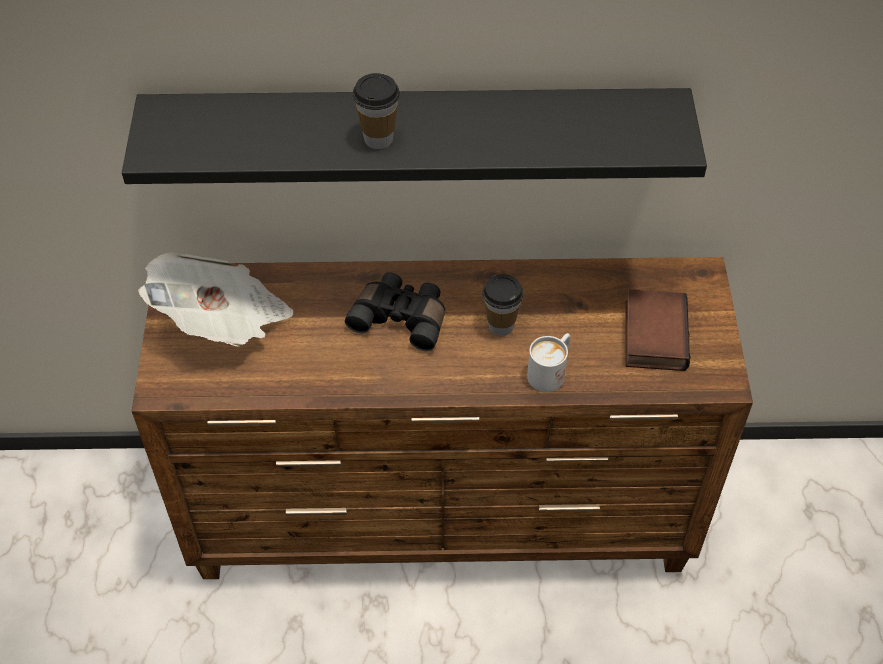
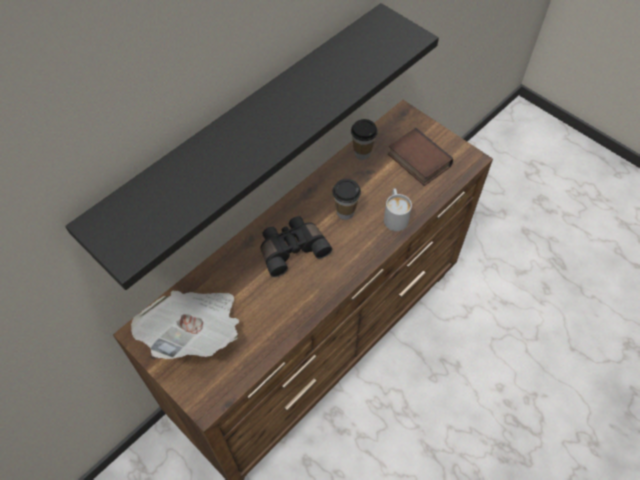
camera: 45 degrees left, 5 degrees up
(378, 138) = (259, 142): cup -> cup (362, 153)

